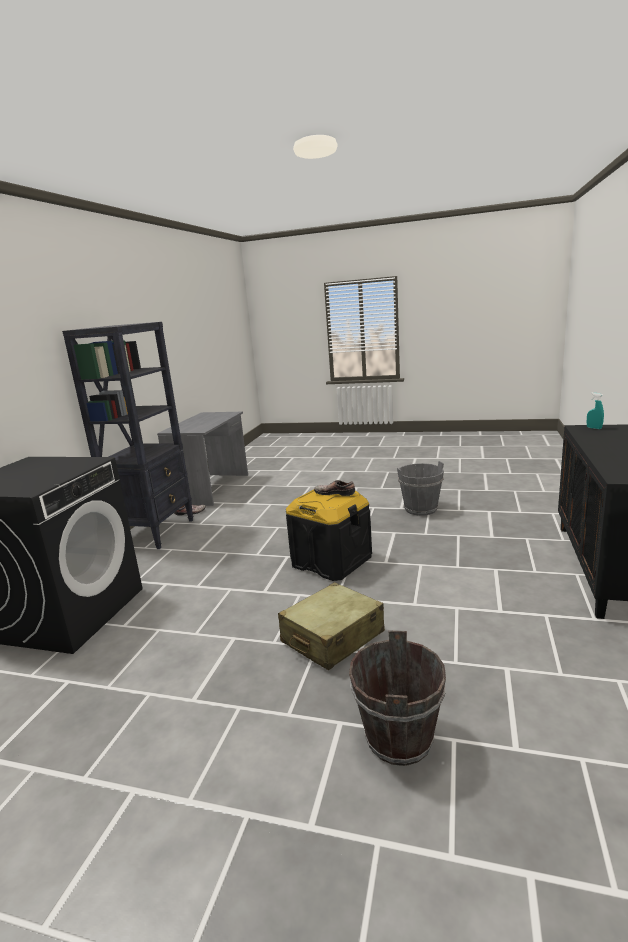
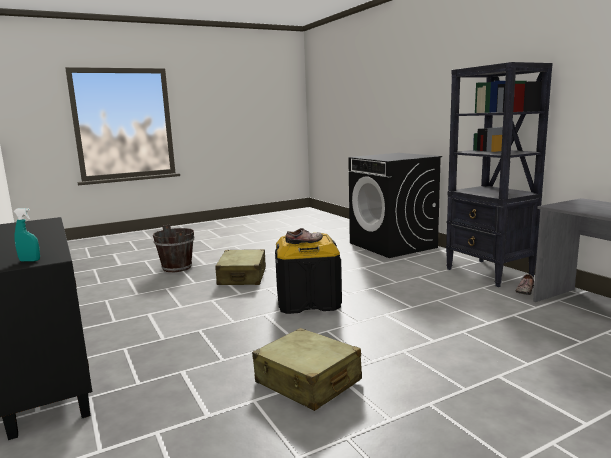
camera: 135 degrees right, 5 degrees down
(420, 509) = (308, 382): grey bucket -> beige suitcase

